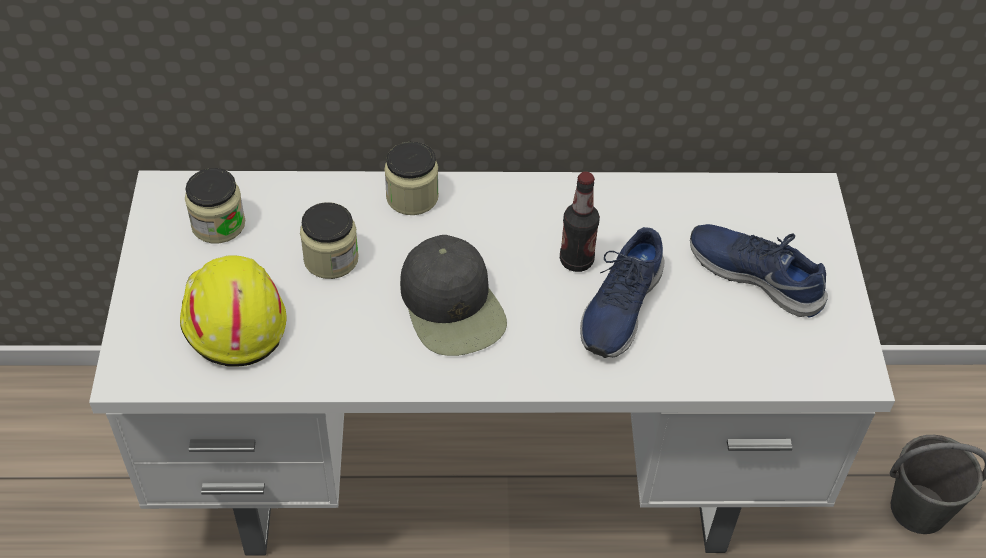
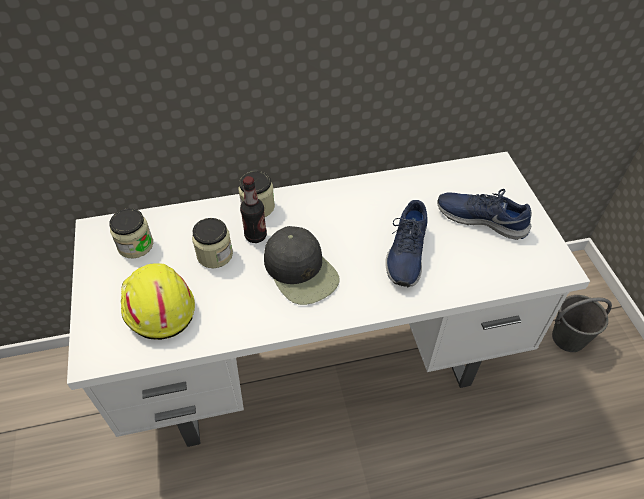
camera: 10 degrees left, 0 degrees up
(576, 260) = (371, 229): bottle -> bottle (255, 236)

